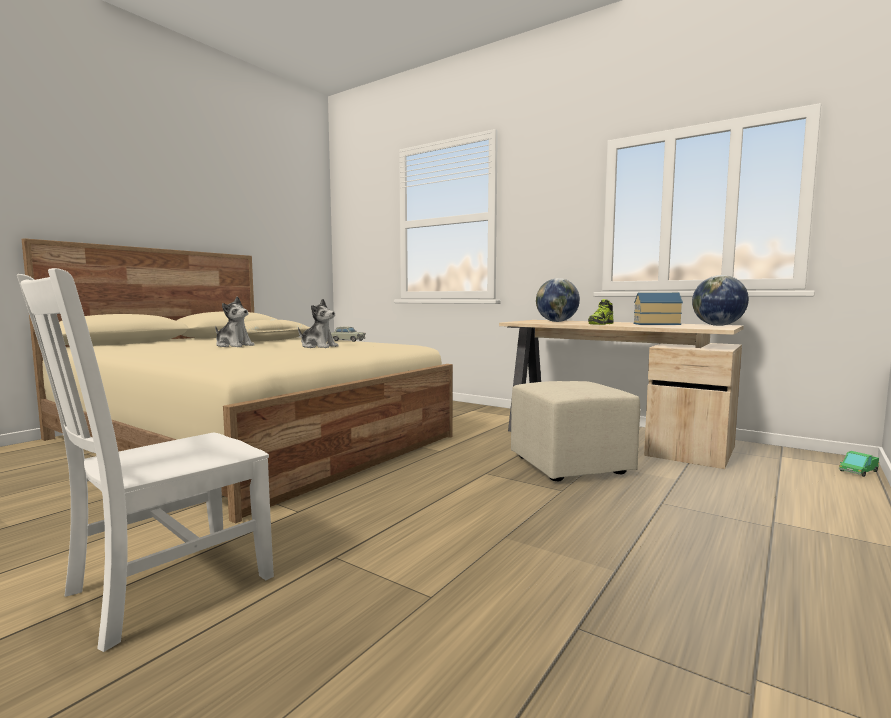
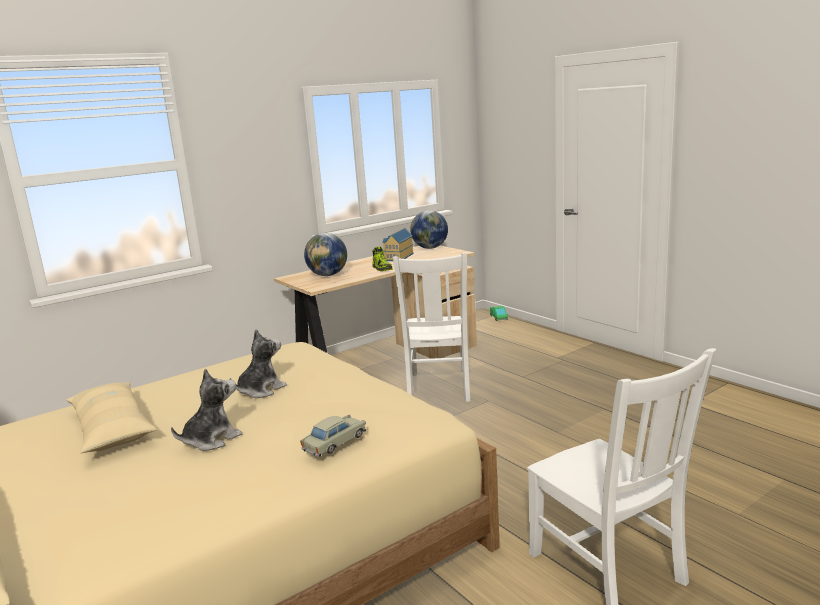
camera: 70 degrees left, 10 degrees up
(347, 340) = (196, 376): beige toy car -> beige toy car (334, 442)
(568, 465) = (438, 388): beige ottoman -> white chair

